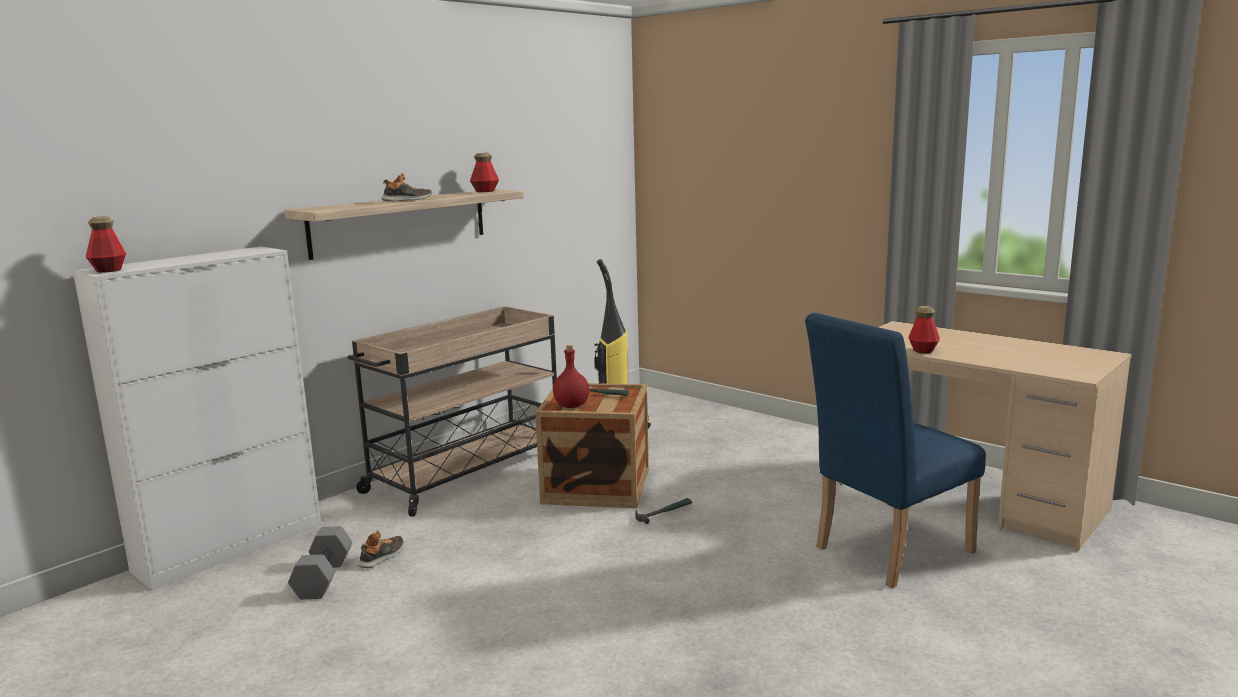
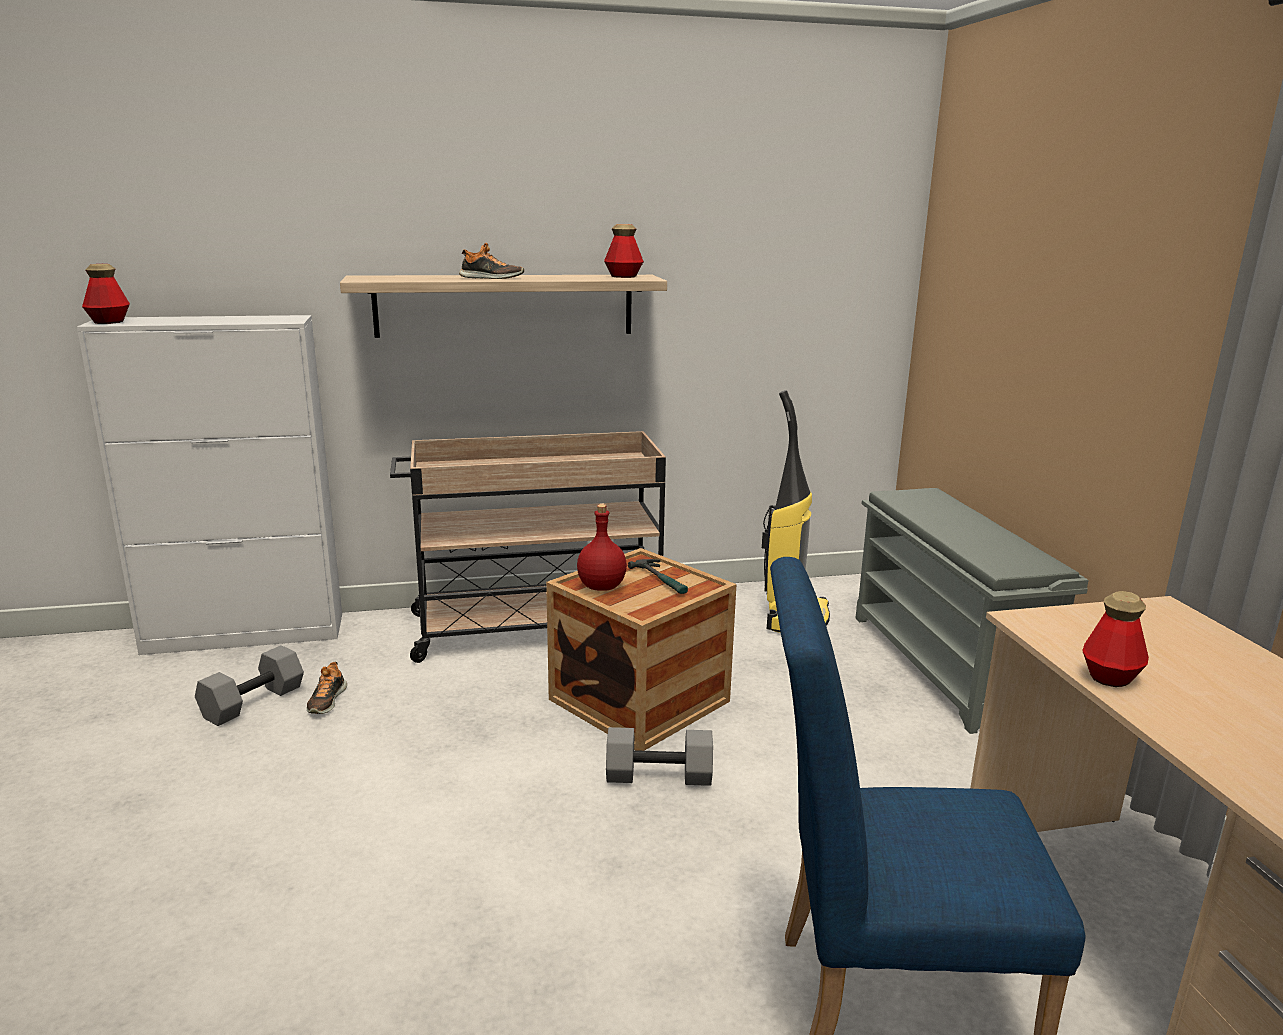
camera: 35 degrees right, 5 degrees up
(382, 557) = (326, 700): shoe -> shoe turned 120 degrees clockwise
(663, 513) = (660, 775): hammer -> grey dumbbell
(734, 419) = (945, 666): none -> grey shoe rack

